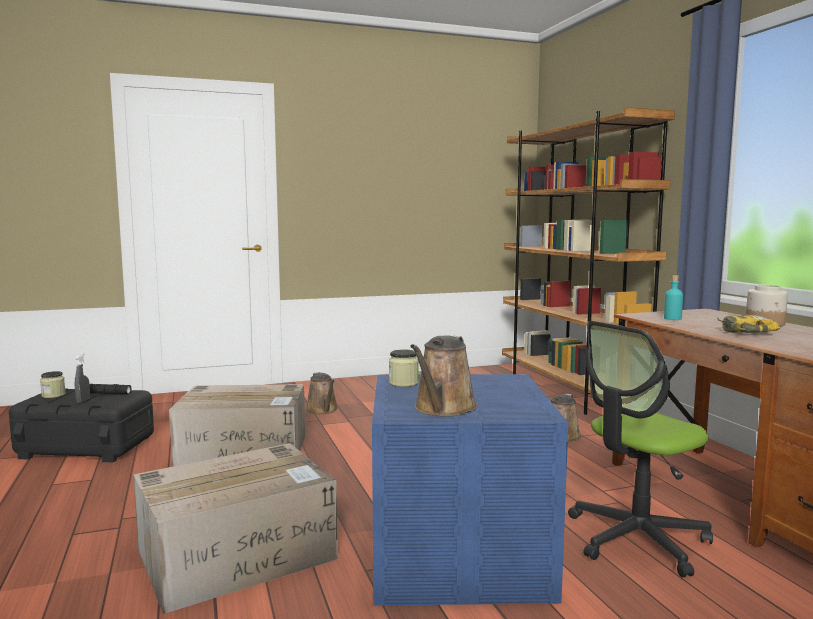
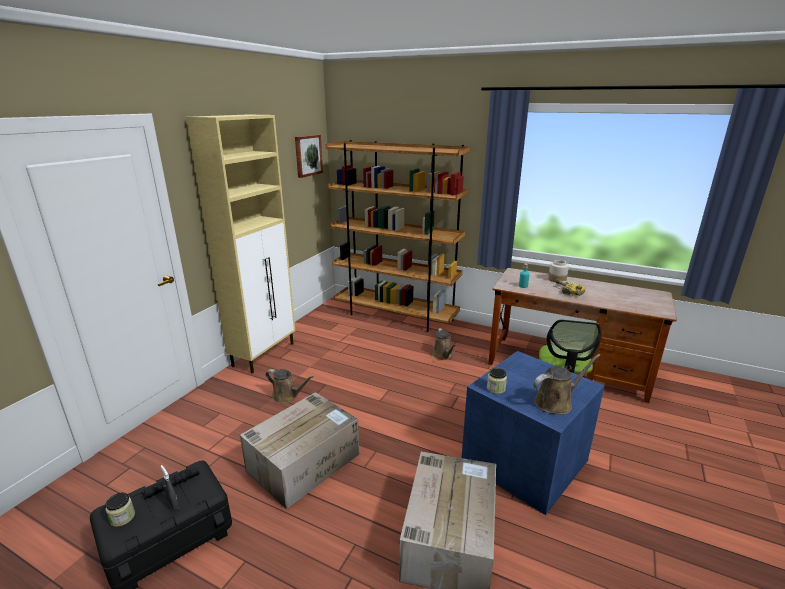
camera: 45 degrees left, 15 degrees up
(364, 381) = (264, 354): none -> beige cabinet
(443, 409) = (556, 402): brown watering can -> brown watering can turned 90 degrees counterclockwise
(494, 155) = (308, 155): none -> picture

